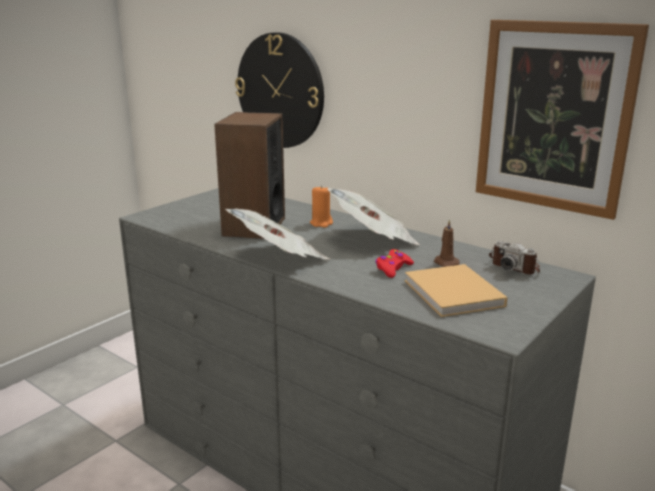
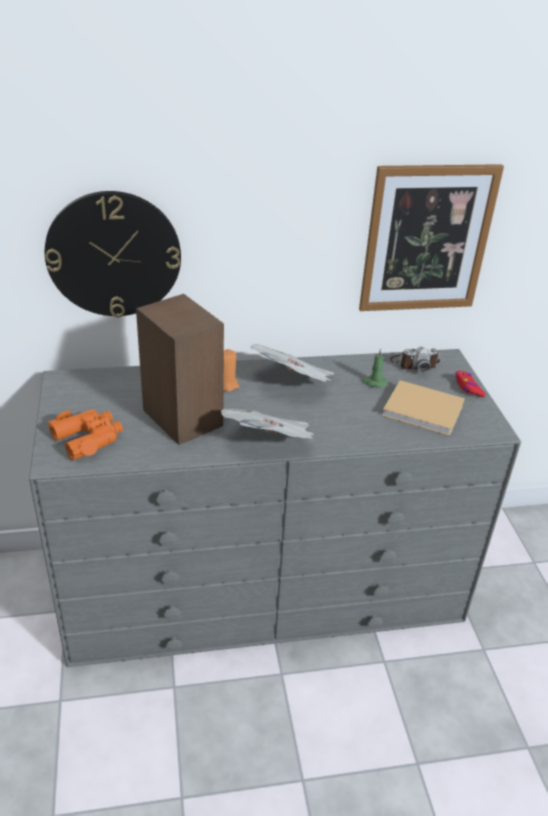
camera: 50 degrees left, 15 degrees up
(183, 215) = (88, 438): none -> orange binoculars
(393, 268) = (356, 407): red game controller -> red game controller (468, 387)
(445, 262) = (374, 382): brown candle -> green candle

